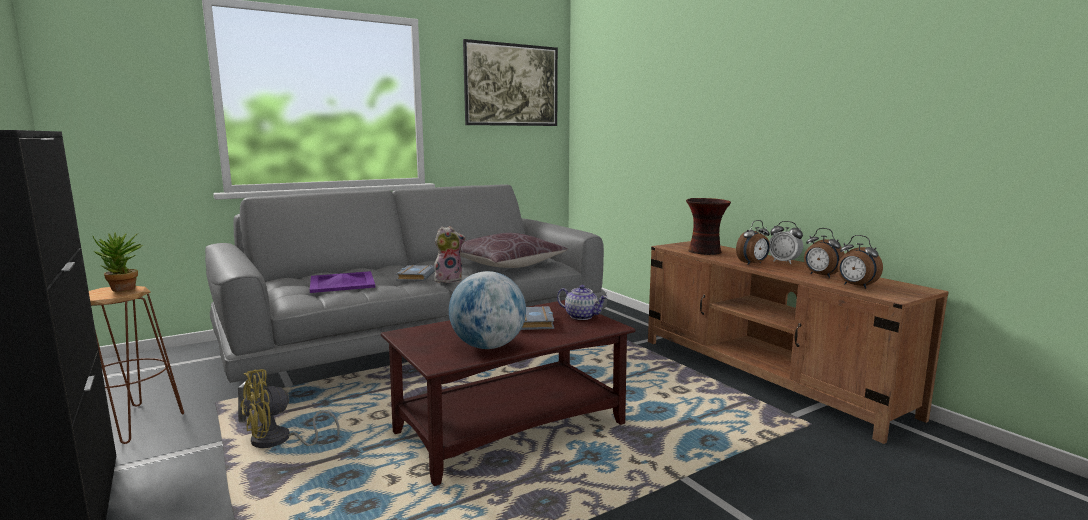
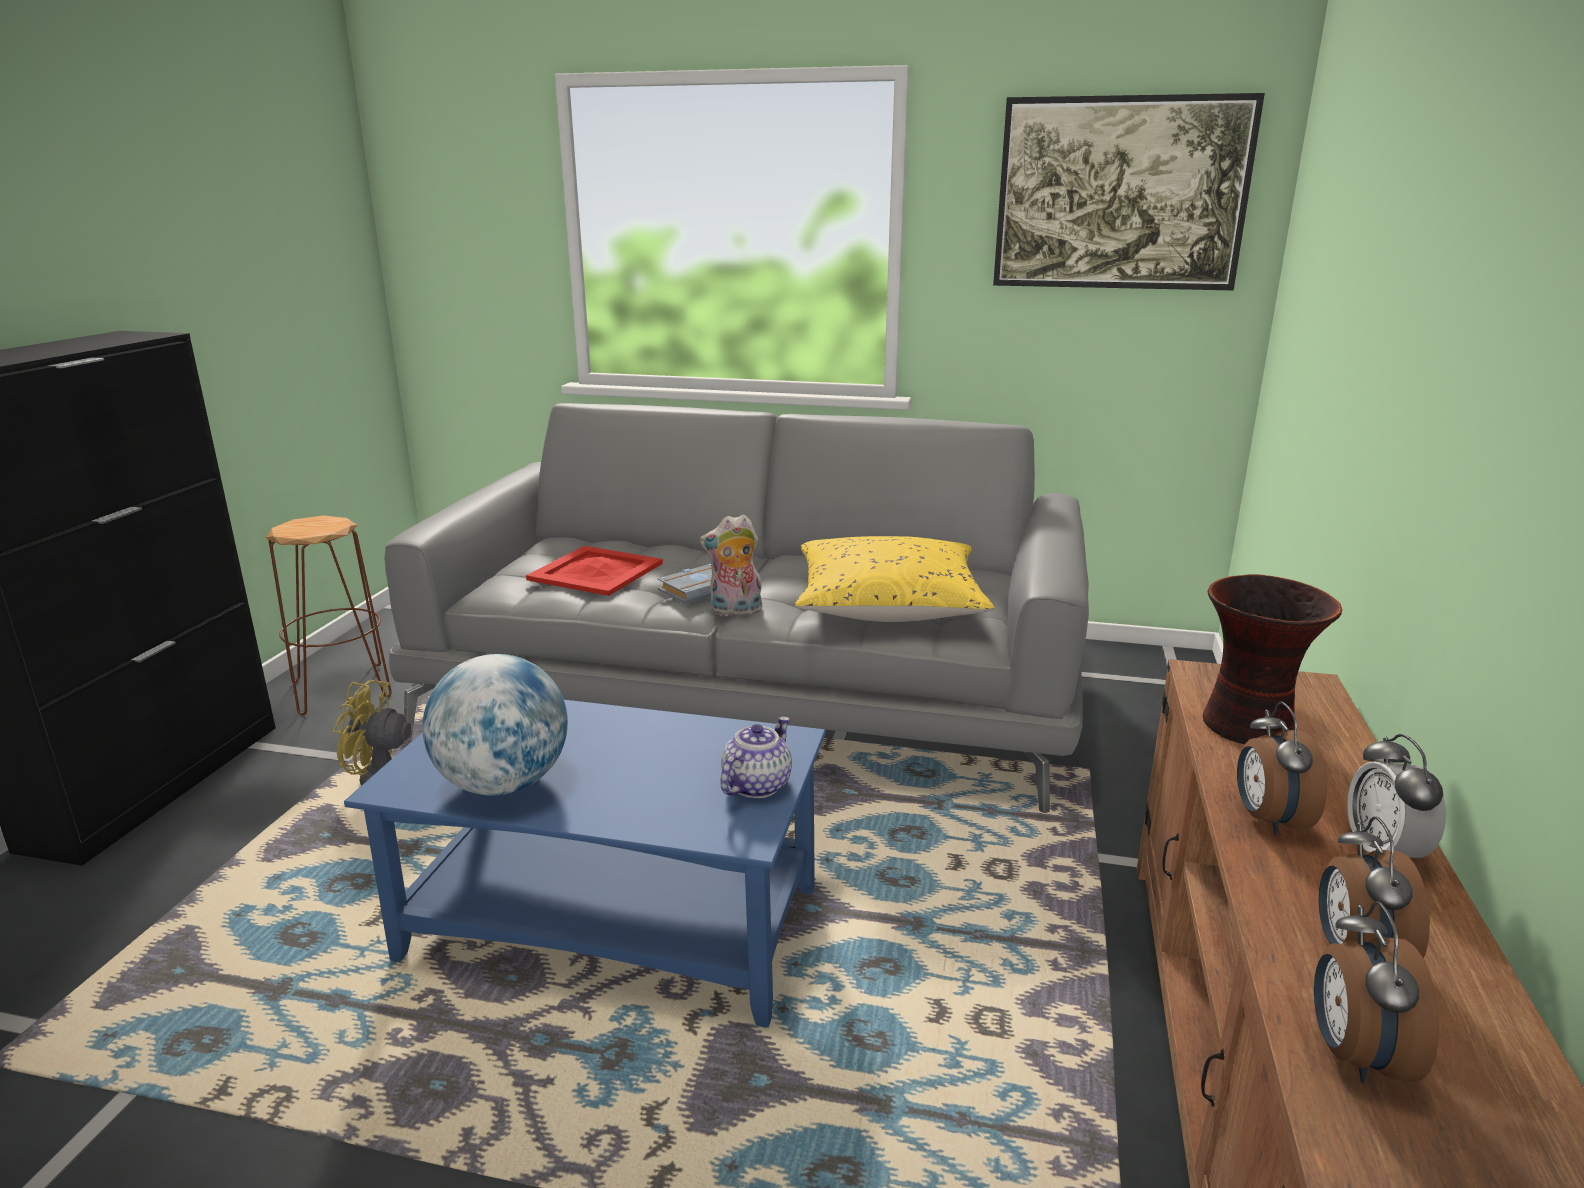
camera: 45 degrees right, 10 degrees up
(123, 290) = (323, 526): potted plant -> none
(341, 283) = (594, 571): purple tray -> red tray
(449, 280) = (735, 611): plush toy -> plush toy turned 150 degrees clockwise
(506, 265) = (888, 605): brown pillow -> yellow pillow
(511, 428) = (616, 923): brown coffee table -> blue coffee table
(535, 323) = (662, 764): grey book -> none
(582, 316) = (756, 785): teapot -> teapot turned 135 degrees counterclockwise
(753, 264) = (1268, 819): alarm clock -> alarm clock turned 75 degrees clockwise

